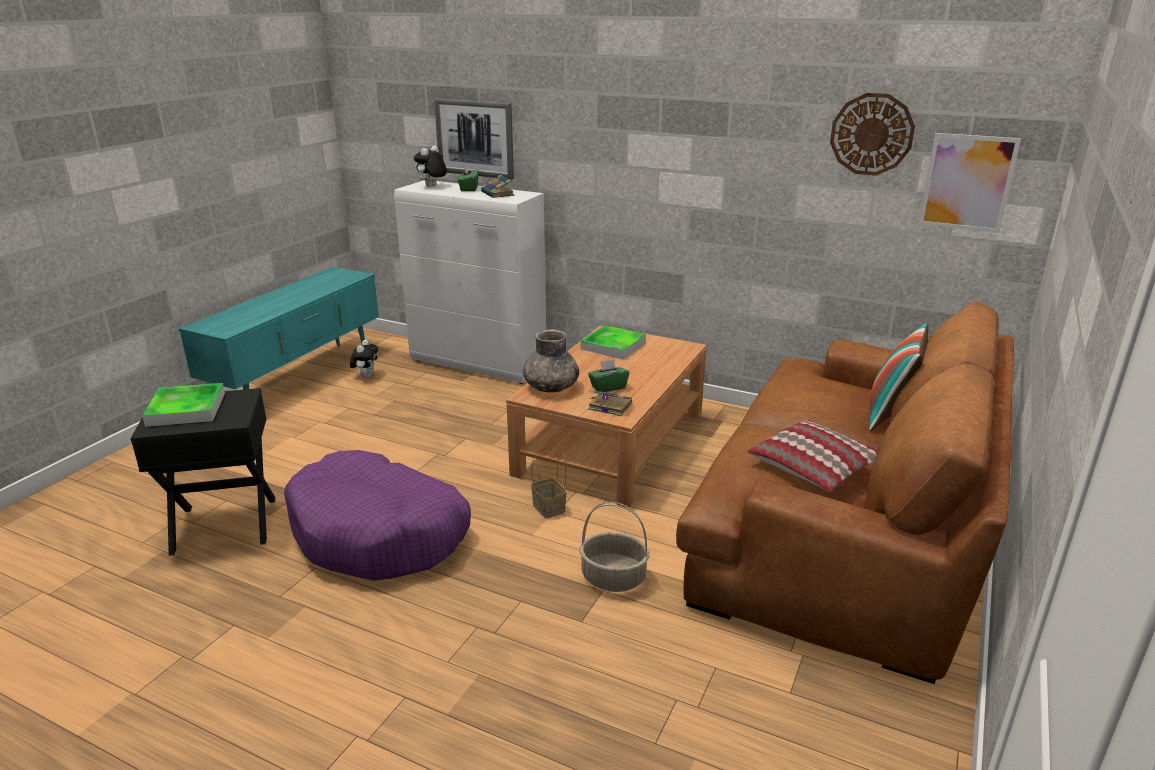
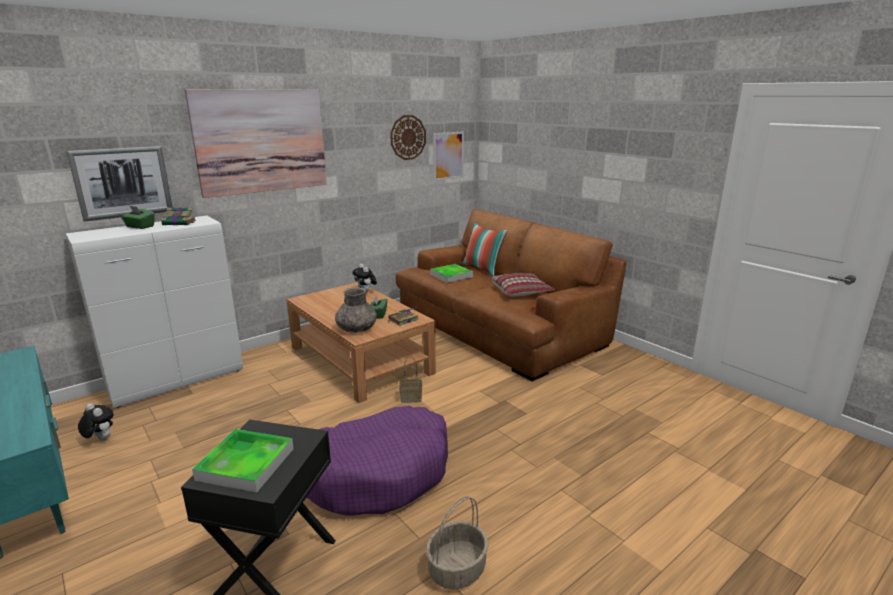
camera: 65 degrees left, 5 degrees down
(432, 186) = (99, 233): plush toy -> plush toy (365, 293)
(613, 346) = (324, 302): tray -> tray (451, 275)
(614, 577) = (495, 394): basket -> basket (457, 569)
(620, 111) = (261, 141): none -> picture

